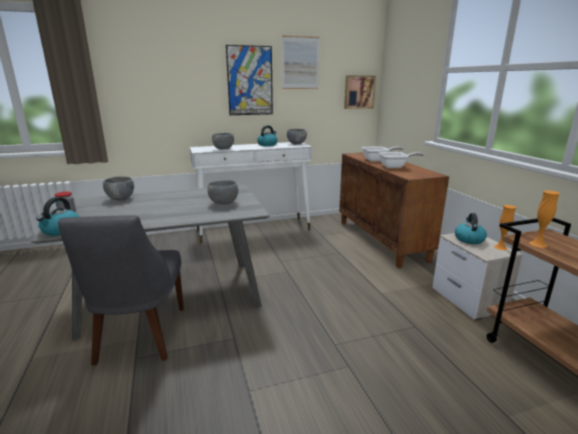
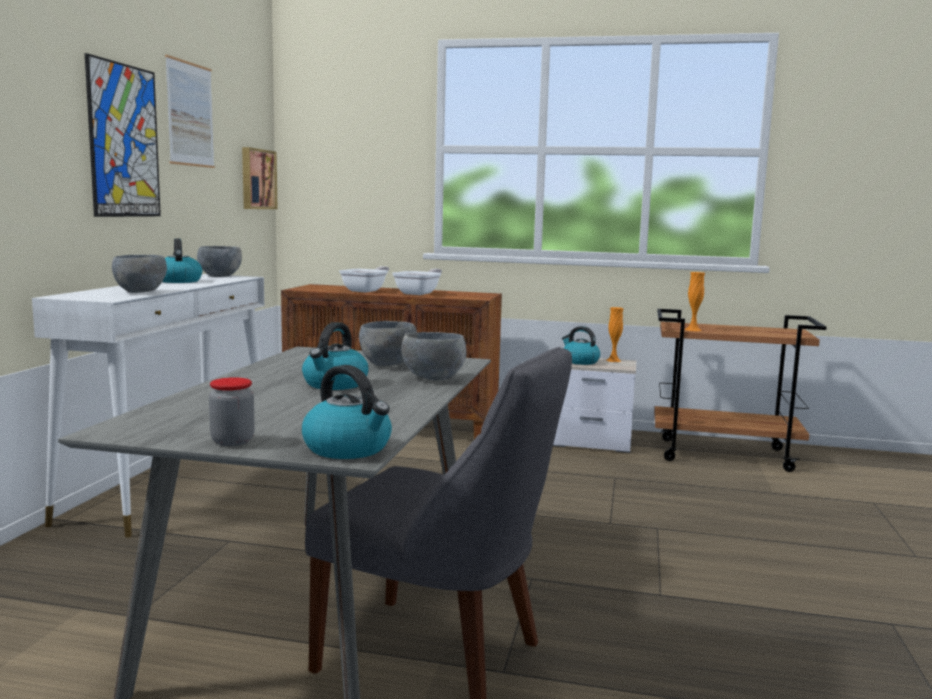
camera: 60 degrees left, 10 degrees down
(120, 199) = (196, 404): grey bowl -> grey bowl (433, 379)
(171, 205) = (335, 384): none -> kettle

